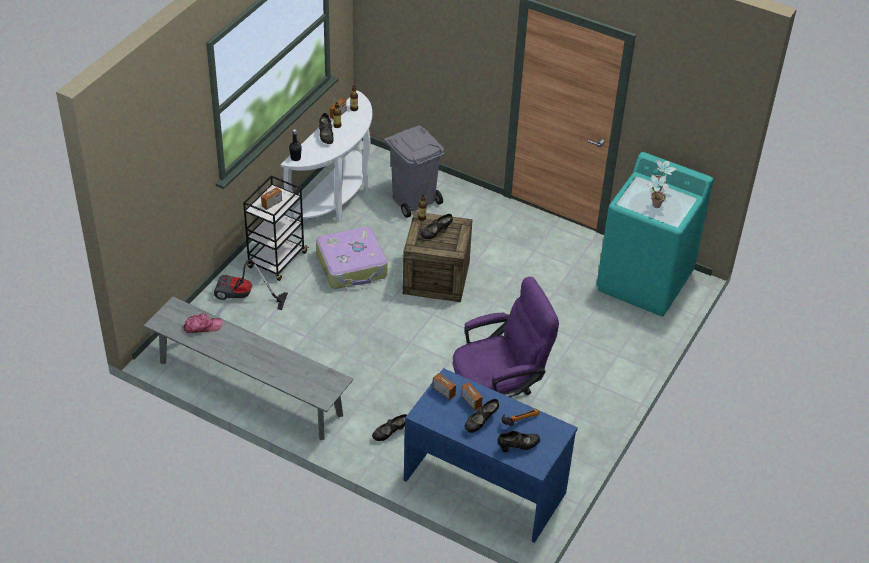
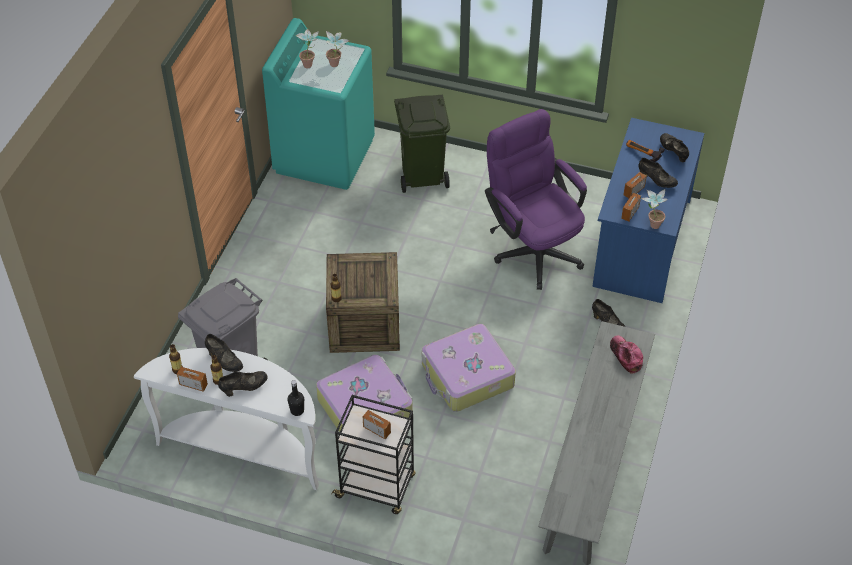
camera: 100 degrees left, 5 degrees up
(202, 326) = (578, 478): cap -> cap (626, 356)
(243, 297) = (451, 507): vacuum cleaner -> none
(362, 329) = (467, 376): none -> suitcase
(425, 404) = (651, 224): none -> potted plant
(436, 233) = (360, 282): black shoe -> black shoe (224, 361)
(607, 343) = (423, 175): none -> green trash can

